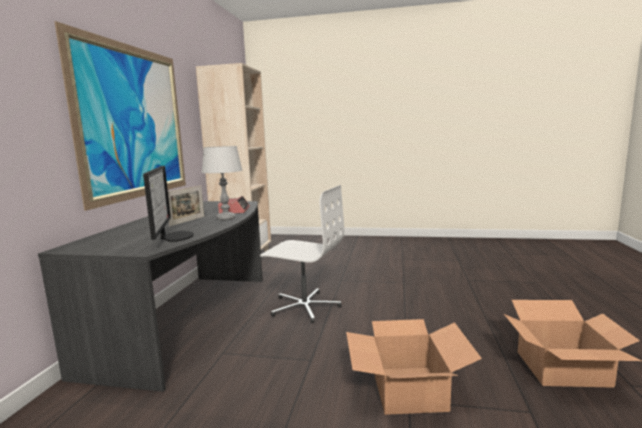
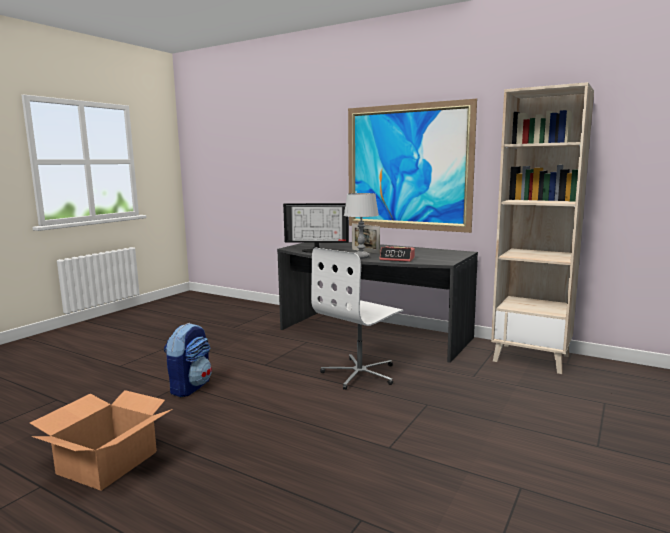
camera: 110 degrees right, 0 degrees up
(407, 389) = (190, 387): cardboard box -> backpack

